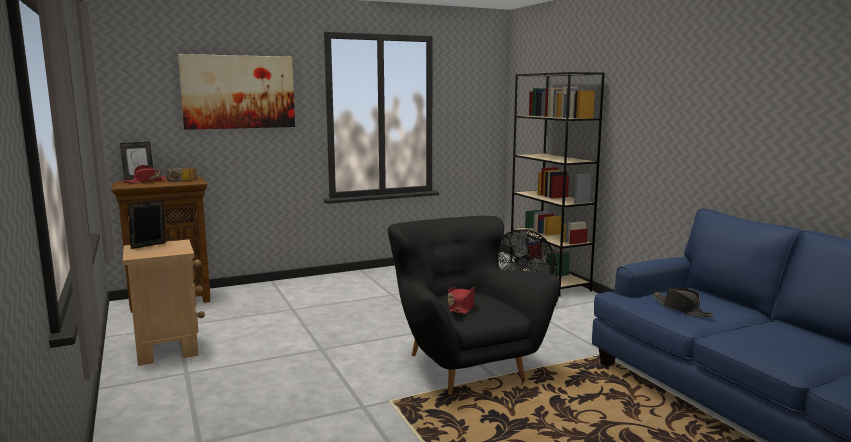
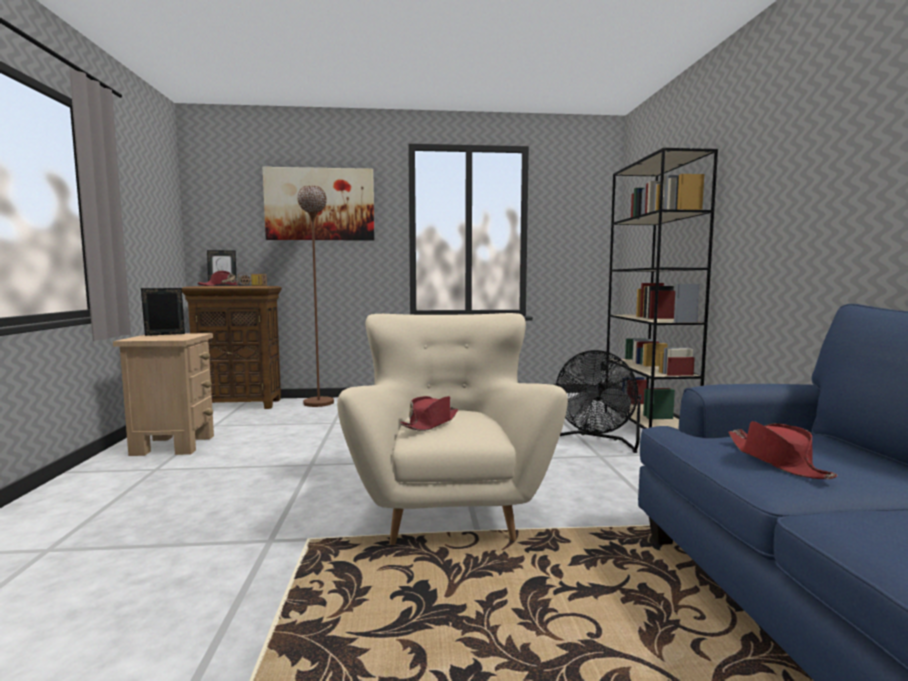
camera: 20 degrees right, 5 degrees down
(252, 290) = (319, 403): none -> brown floor lamp
(463, 365) = (449, 508): black armchair -> beige armchair
(681, 309) = (777, 461): black hat -> red hat

